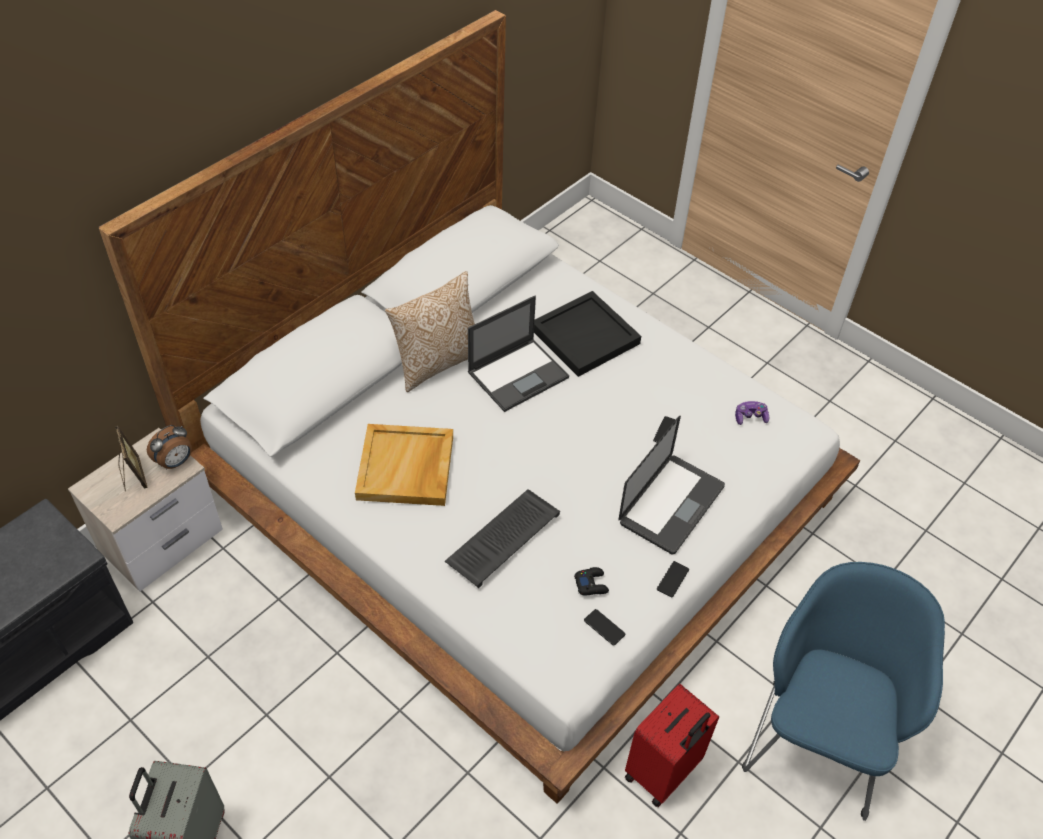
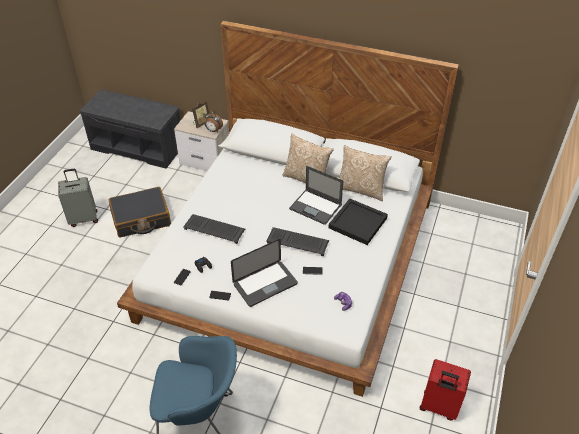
camera: 70 degrees right, 5 degrees down
(268, 714) = (141, 219): none -> black suitcase
(406, 468) = (238, 189): beige tray -> none
(506, 303) = (361, 189): none -> pillow
(592, 426) = (298, 242): none -> keyboard
(663, 772) = (159, 358): red suitcase -> red suitcase (438, 407)
(671, 505) = (265, 284): laptop -> laptop turned 45 degrees counterclockwise

